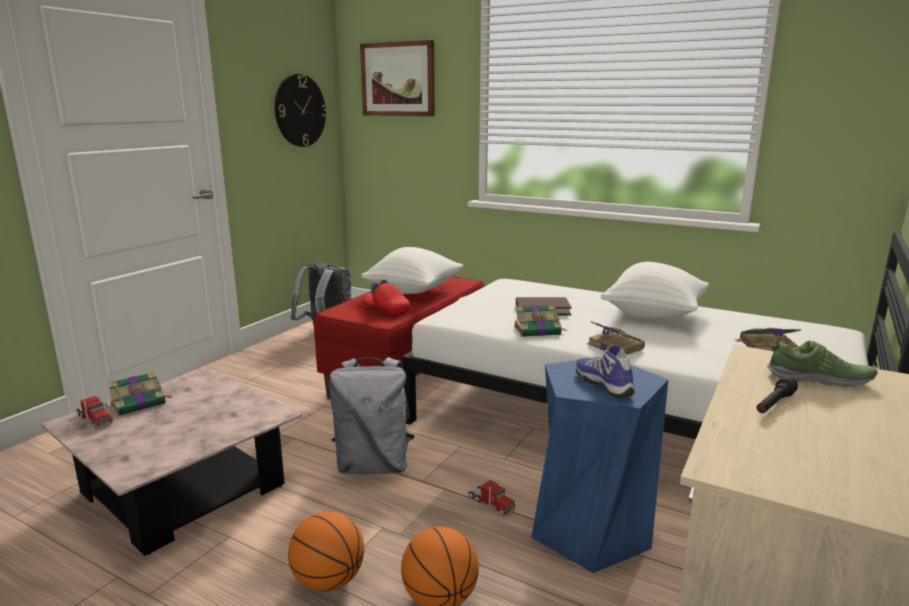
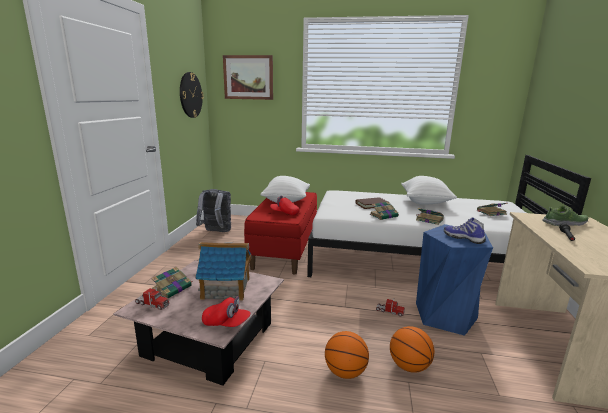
camera: 20 degrees left, 0 degrees up
(155, 462) = (226, 323): none -> red cap
(207, 414) = (226, 288): none -> toy house
(374, 465) = (312, 303): grey backpack -> none

